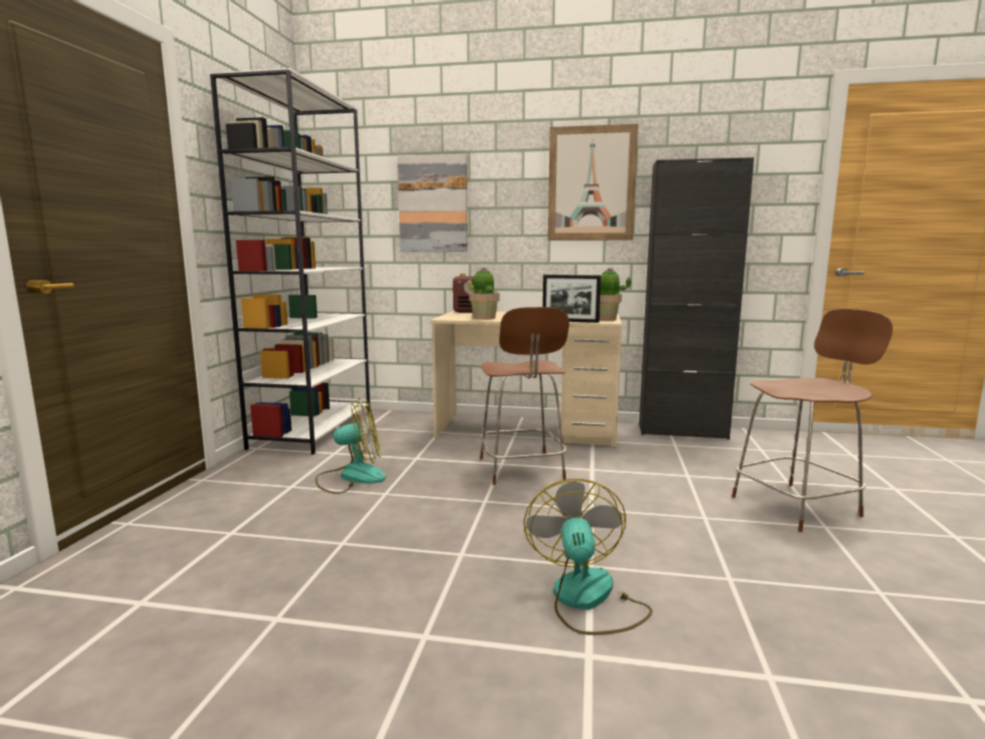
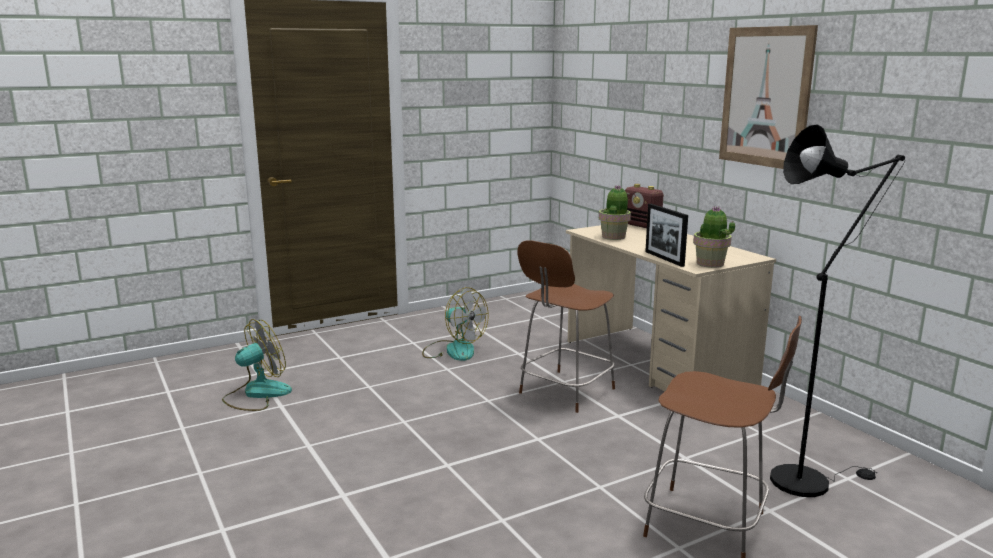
camera: 50 degrees right, 5 degrees up
(313, 429) = (505, 306): white bookcase -> none
(433, 204) = (634, 106): picture -> none
(587, 600) = (401, 477): fan -> fan (257, 394)
(682, 431) = (812, 425): black cabinet -> none
(754, 458) = (808, 479): none -> black floor lamp

